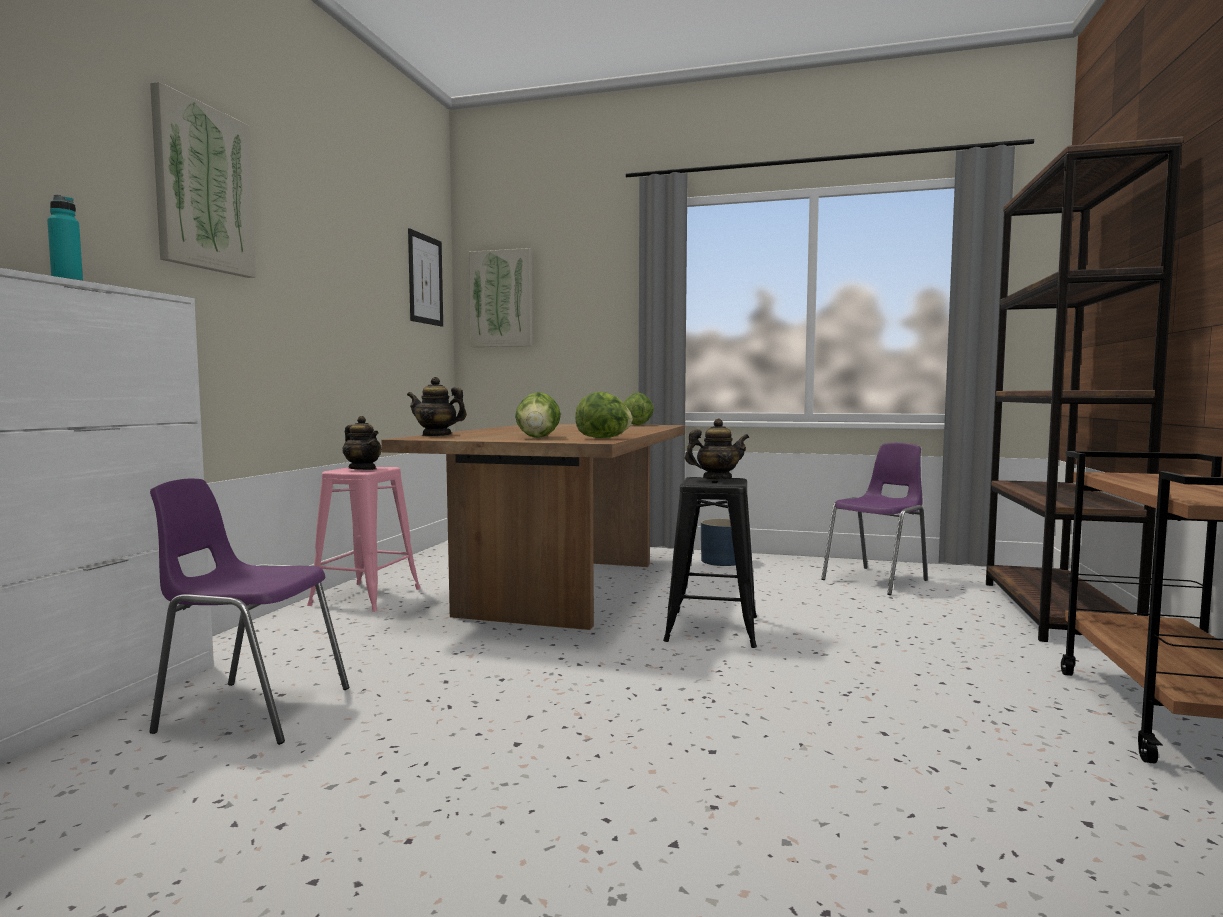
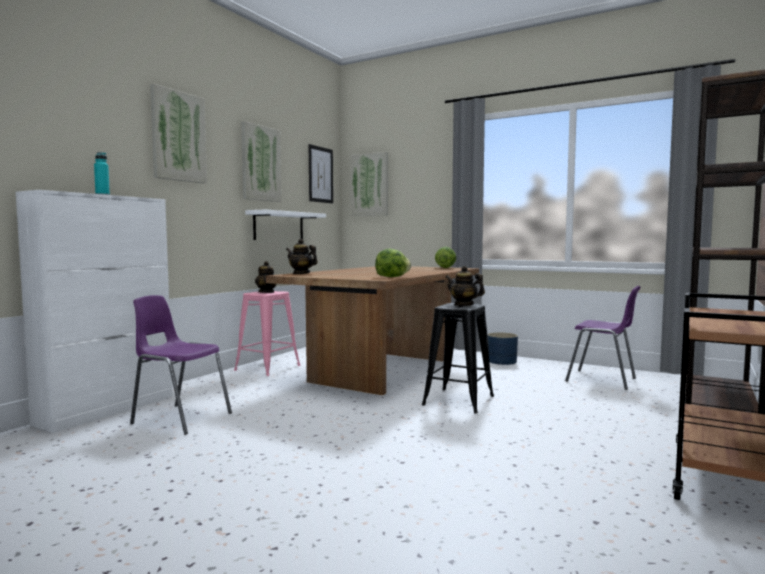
camera: 15 degrees right, 0 degrees up
(338, 252) = (260, 163): none -> picture
(367, 359) = (279, 226): none -> white shelf
(538, 437) = (354, 276): lettuce -> none
(716, 479) = (464, 304): teapot -> teapot turned 150 degrees counterclockwise
(877, 580) = (603, 380): purple chair -> purple chair turned 60 degrees clockwise

